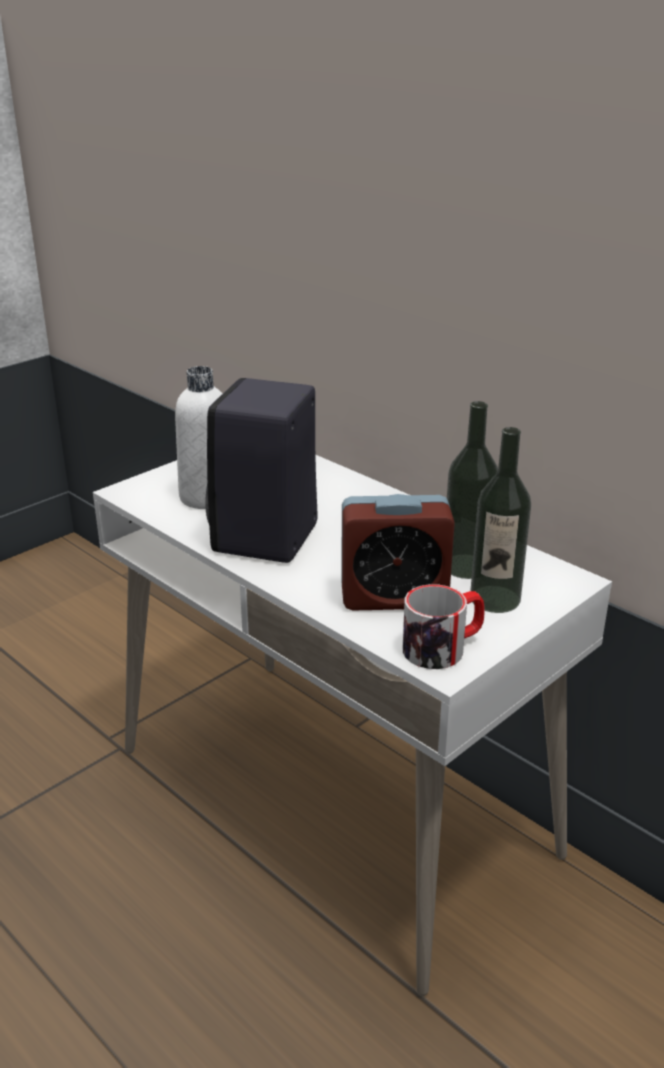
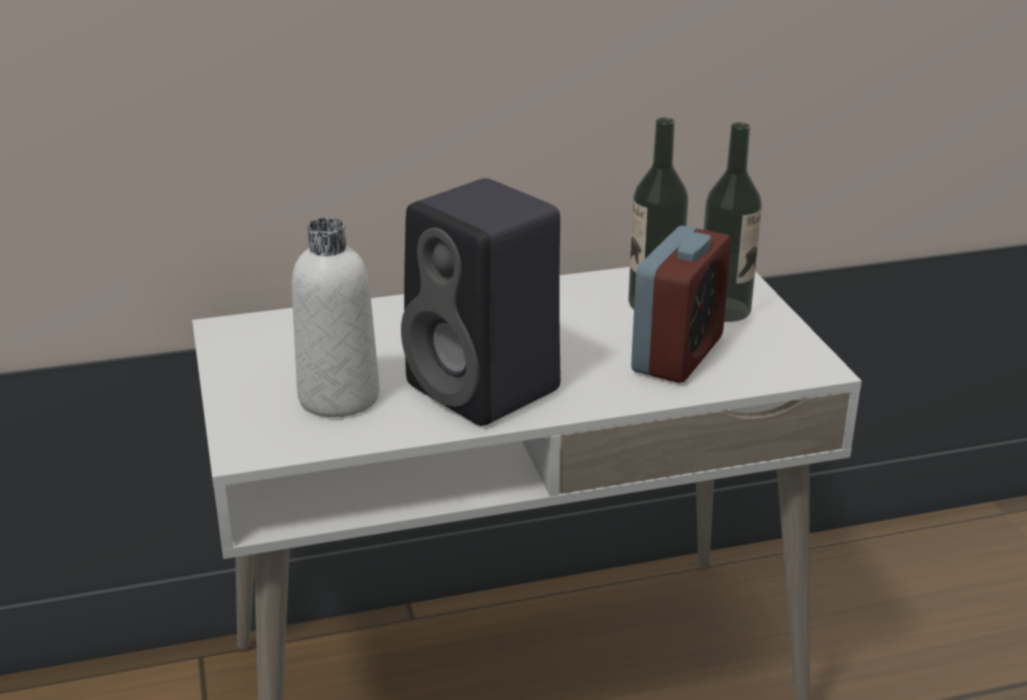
camera: 60 degrees left, 0 degrees up
(443, 647) = (784, 358): mug -> none

